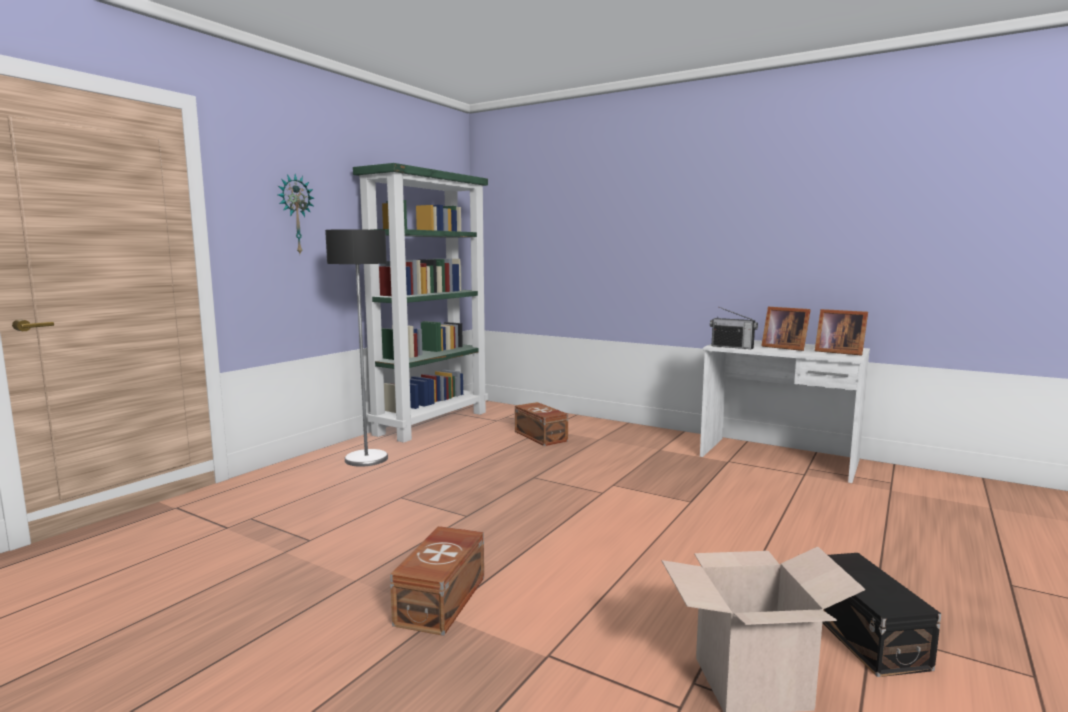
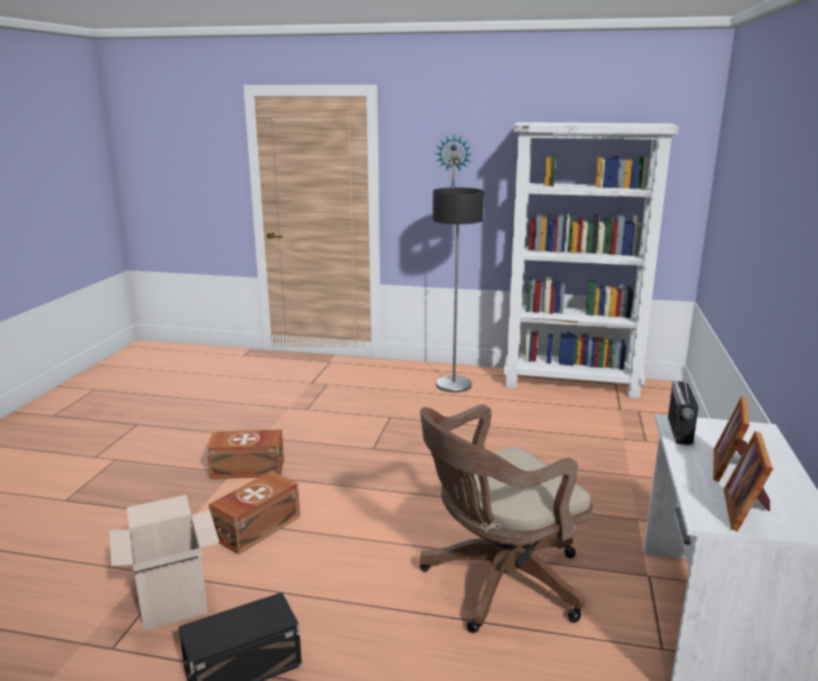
camera: 70 degrees right, 10 degrees up
(432, 423) = (572, 384): green bookcase -> white bookcase
(540, 436) = (595, 441): brown storage box -> brown storage box (255, 527)
(731, 503) = (496, 582): none -> brown office chair

